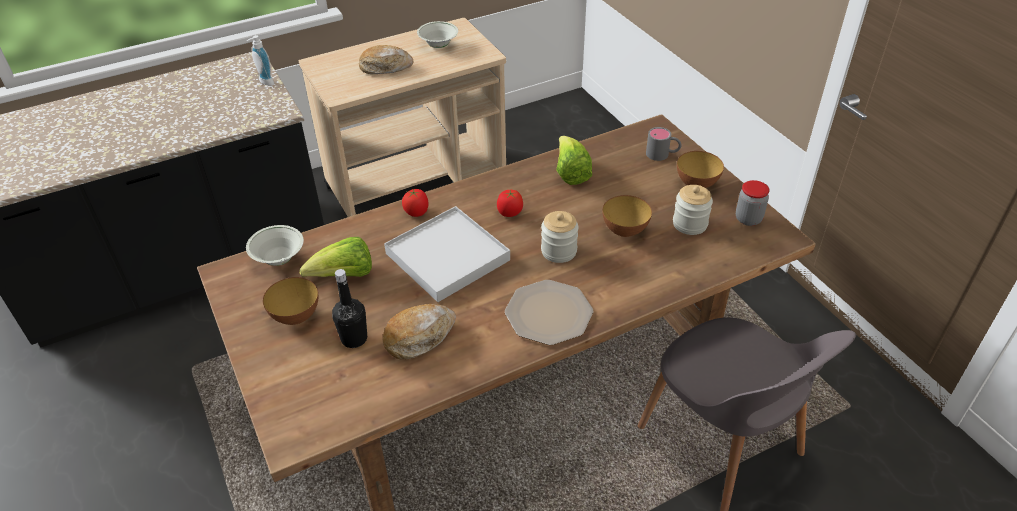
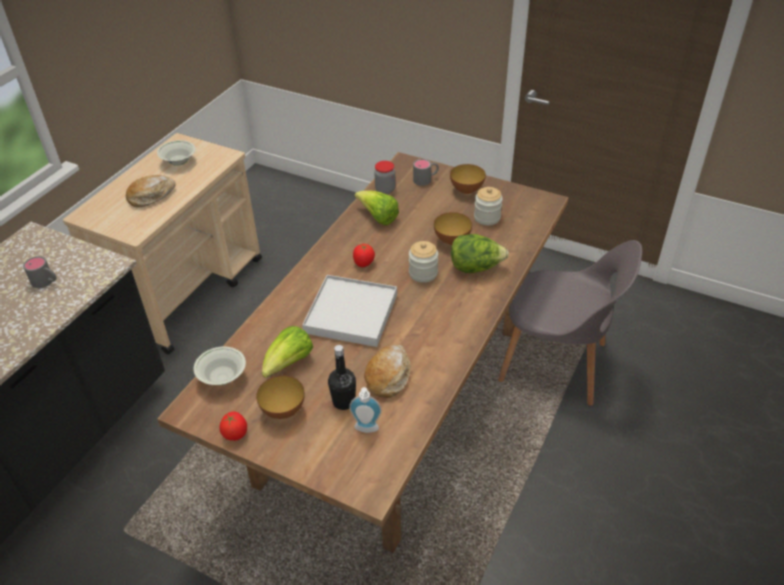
camera: 35 degrees left, 0 degrees up
(220, 105) = (46, 282): none -> grey mug
(264, 83) = (67, 247): soap dispenser -> soap dispenser (366, 430)
(417, 212) = (295, 293): tomato -> tomato (235, 434)
(548, 313) = (456, 316): plate -> none
(621, 272) = (476, 267): none -> lettuce
(748, 219) = (518, 199): jar -> jar (385, 190)

